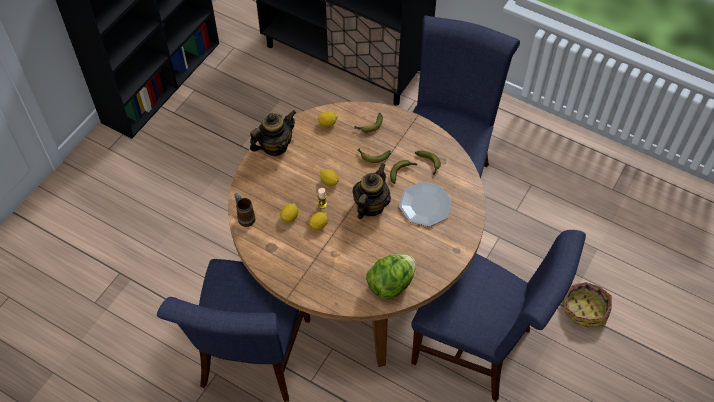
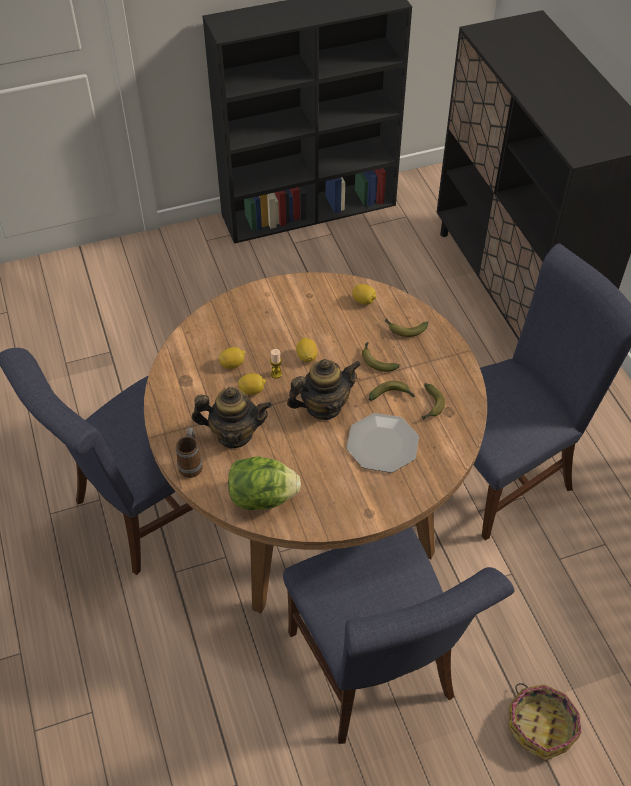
camera: 40 degrees right, 5 degrees down
(245, 217) = (191, 336): mug -> mug (191, 463)
(275, 146) = (288, 290): teapot -> teapot (234, 434)

